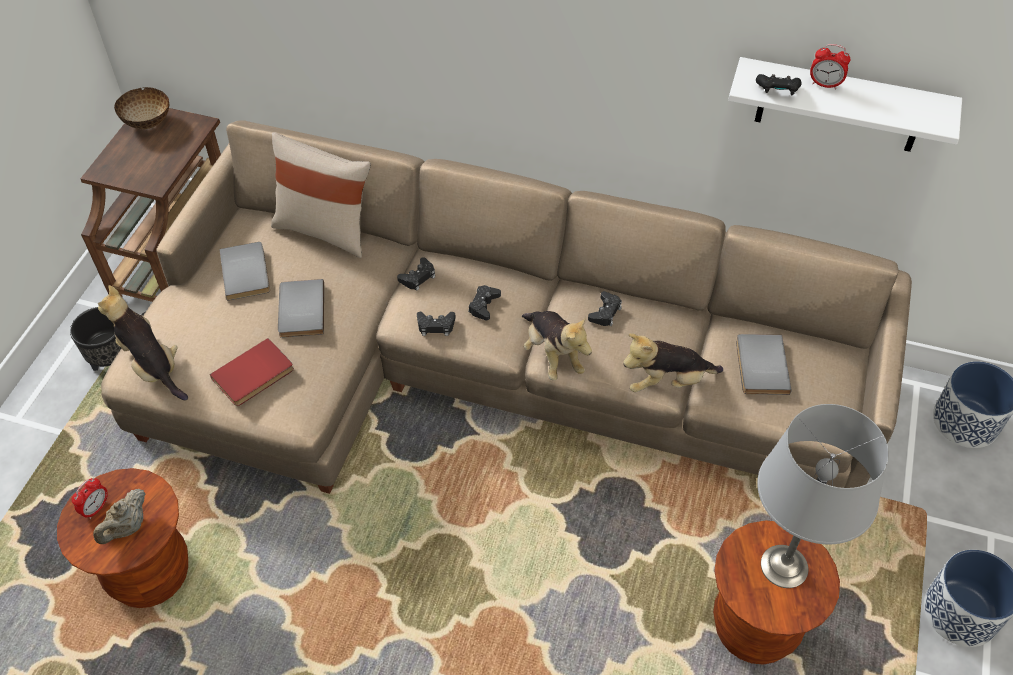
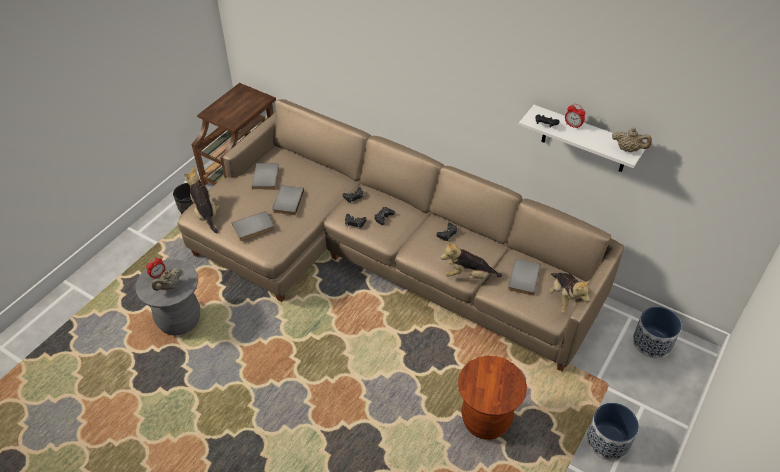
camera: 15 degrees right, 5 degrees down
(148, 123) = (239, 93): bowl -> none
(150, 574) = (179, 320): brown stool -> grey stool
(254, 375) = (254, 228): red book -> grey book
(325, 230) = (314, 164): beige pillow -> none
(552, 355) = (411, 250): plush toy -> plush toy (565, 299)
(783, 567) = (497, 381): grey table lamp -> none
(936, 112) = (628, 149): none -> beige teapot

